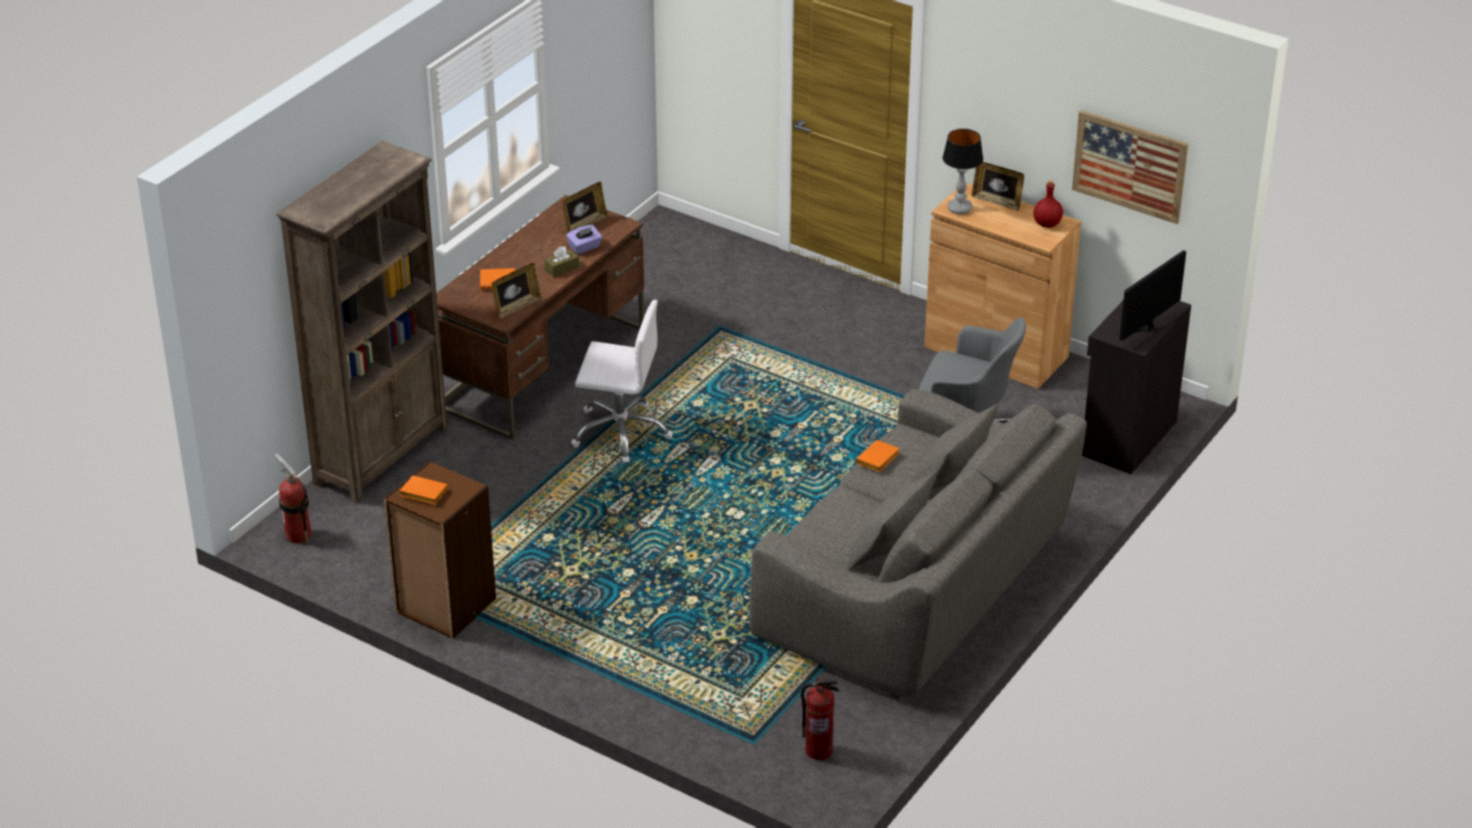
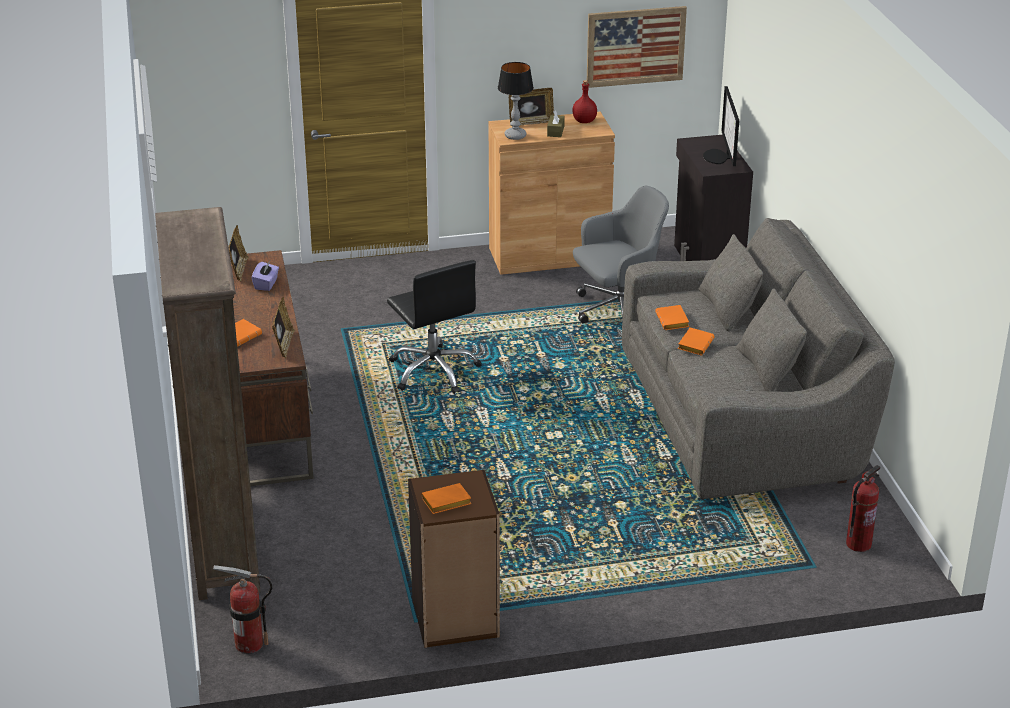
camera: 45 degrees left, 5 degrees down
(562, 269) = (274, 305): brown tissue box -> brown tissue box (555, 131)
(621, 432) = (385, 430): white office chair -> none
(732, 404) = (434, 371): none -> black office chair
(861, 490) = (695, 344): none -> orange book

